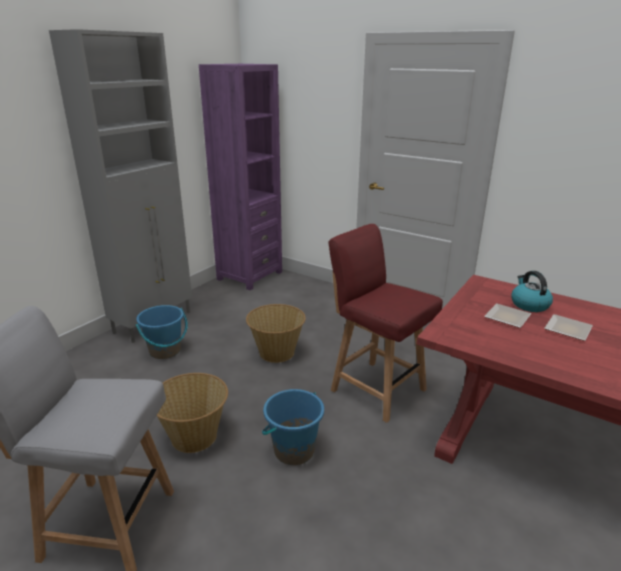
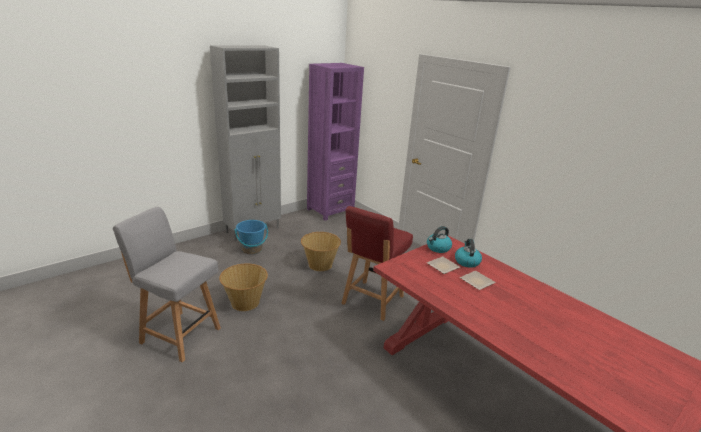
camera: 15 degrees right, 0 degrees up
(293, 450) = (298, 324): blue bucket -> none
(376, 388) = (372, 300): red chair -> red chair turned 120 degrees counterclockwise
(478, 294) = (438, 248): none -> kettle

